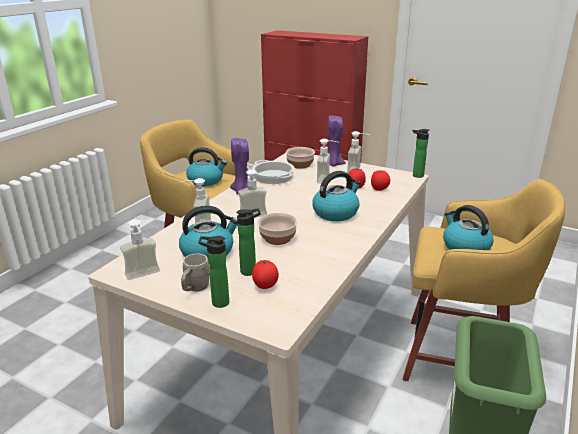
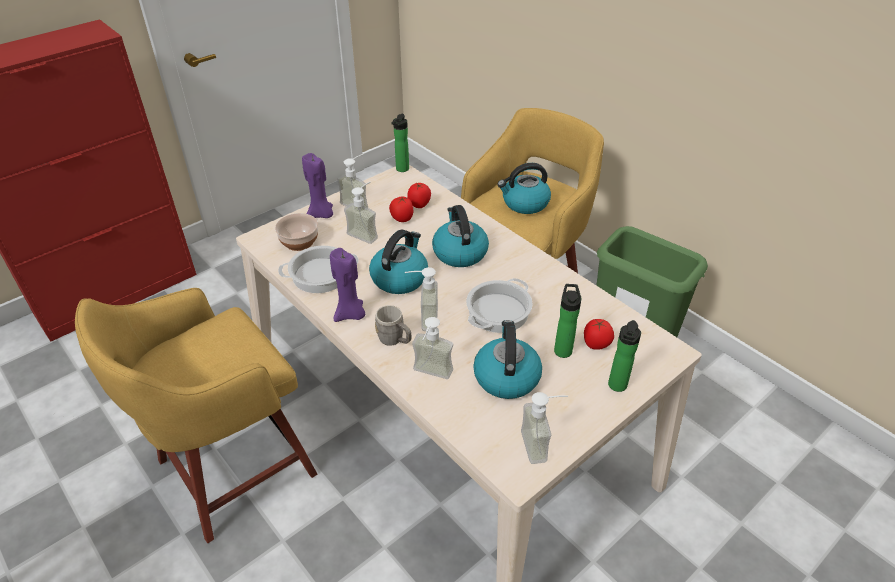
camera: 70 degrees left, 15 degrees up
(195, 288) = (584, 401): grey mug -> grey mug (395, 340)
(206, 180) = (207, 356): kettle -> kettle (399, 278)
(278, 238) = (498, 311): bowl -> cooking pot

